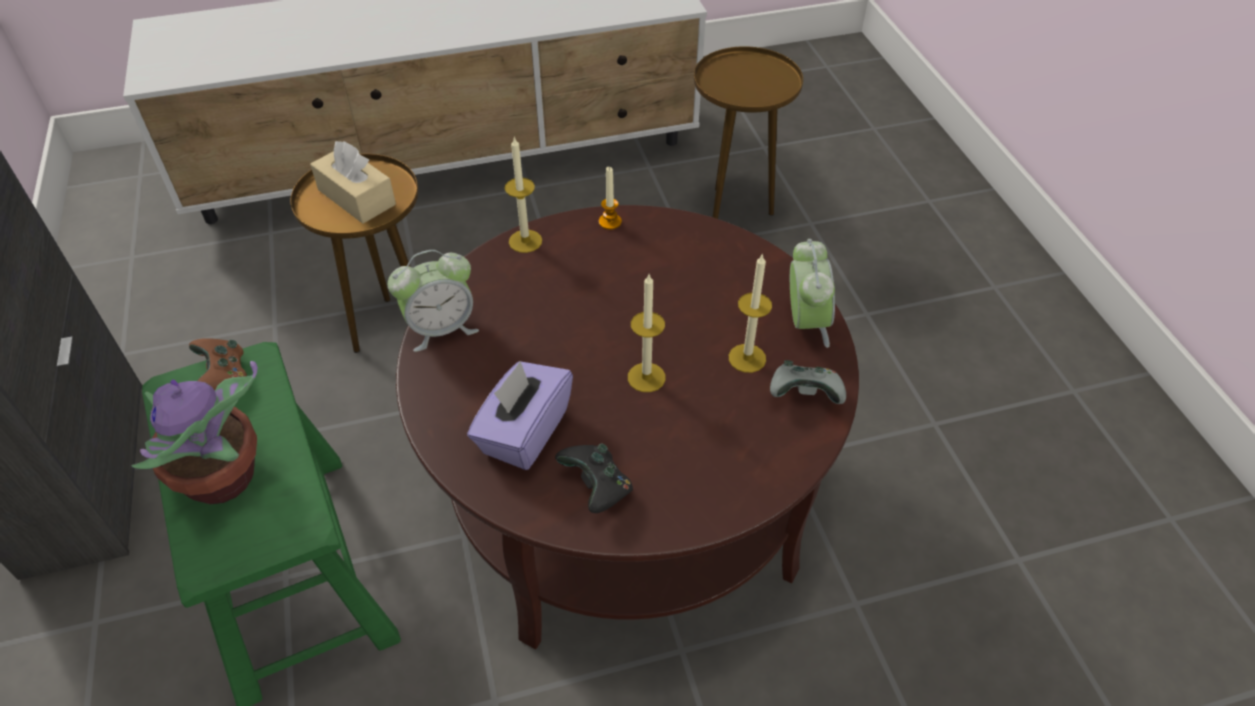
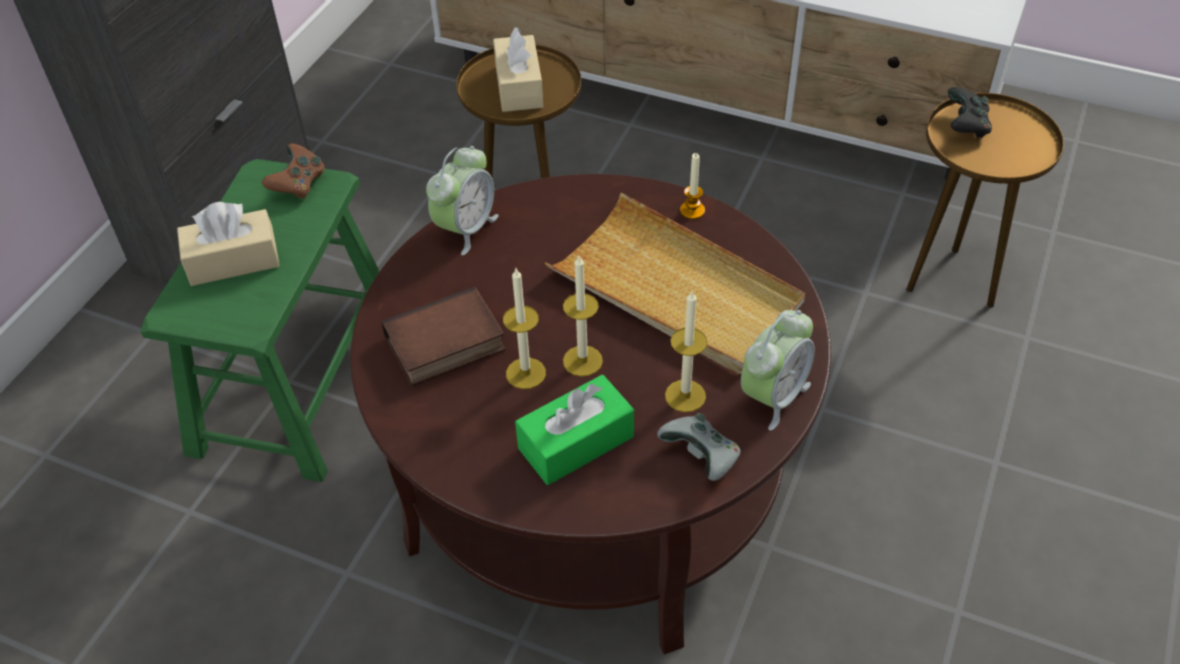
camera: 40 degrees right, 0 degrees up
(223, 480) = (233, 261): potted plant -> beige tissue box
(441, 328) = (465, 229): alarm clock -> alarm clock turned 75 degrees counterclockwise
(524, 432) = (445, 347): purple tissue box -> book
(525, 241) = (602, 190): candle -> candle (525, 373)
(597, 487) = (454, 423): black game controller -> black game controller (966, 126)
(659, 286) = (676, 290): none -> beige tray
(707, 441) = (576, 442): none -> green tissue box

